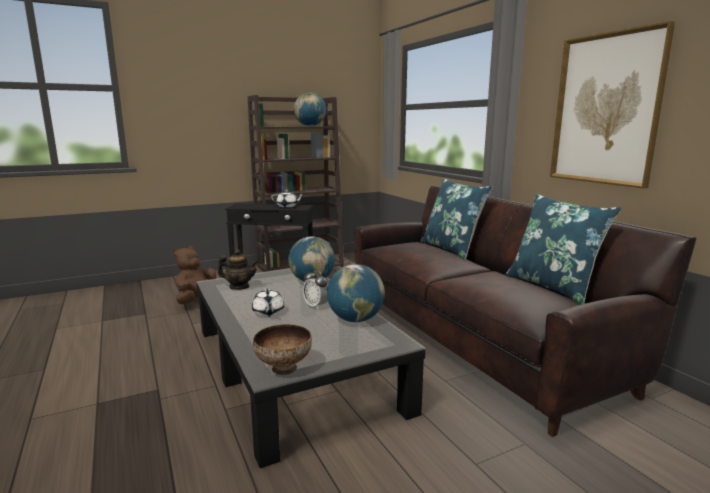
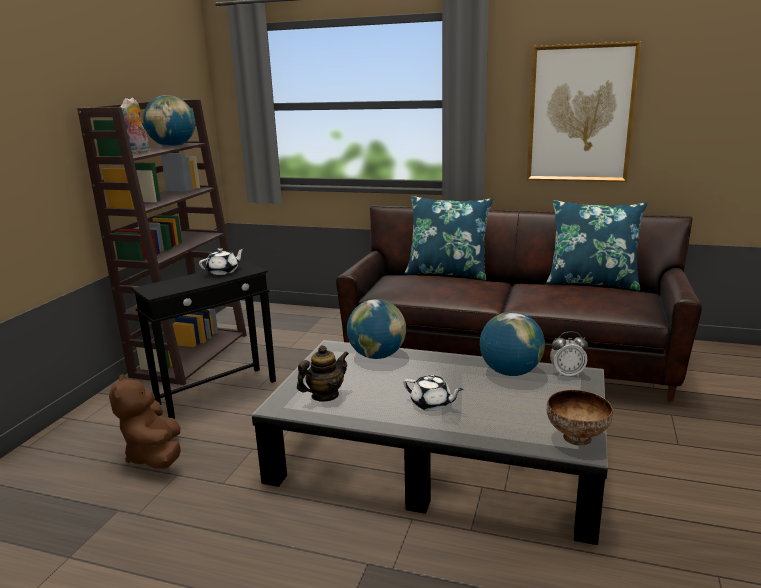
camera: 45 degrees left, 5 degrees up
(279, 126) = (137, 152): none -> plush toy
(316, 306) = (450, 377): alarm clock -> alarm clock (567, 374)

